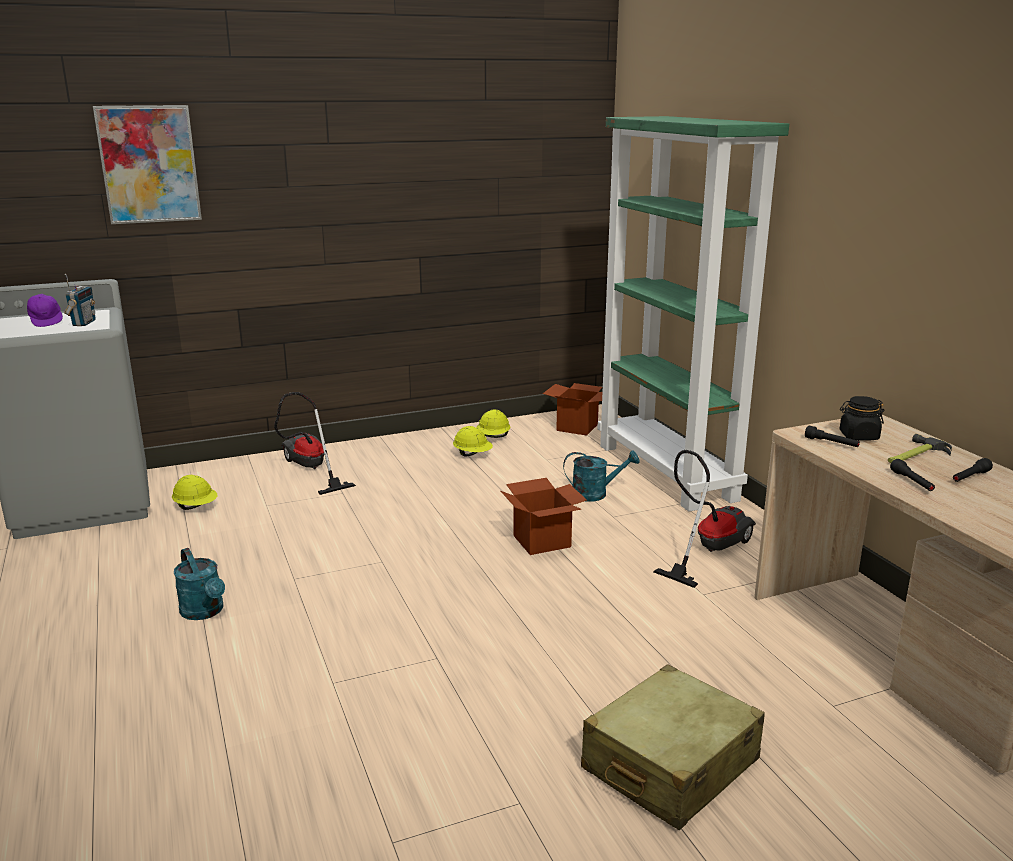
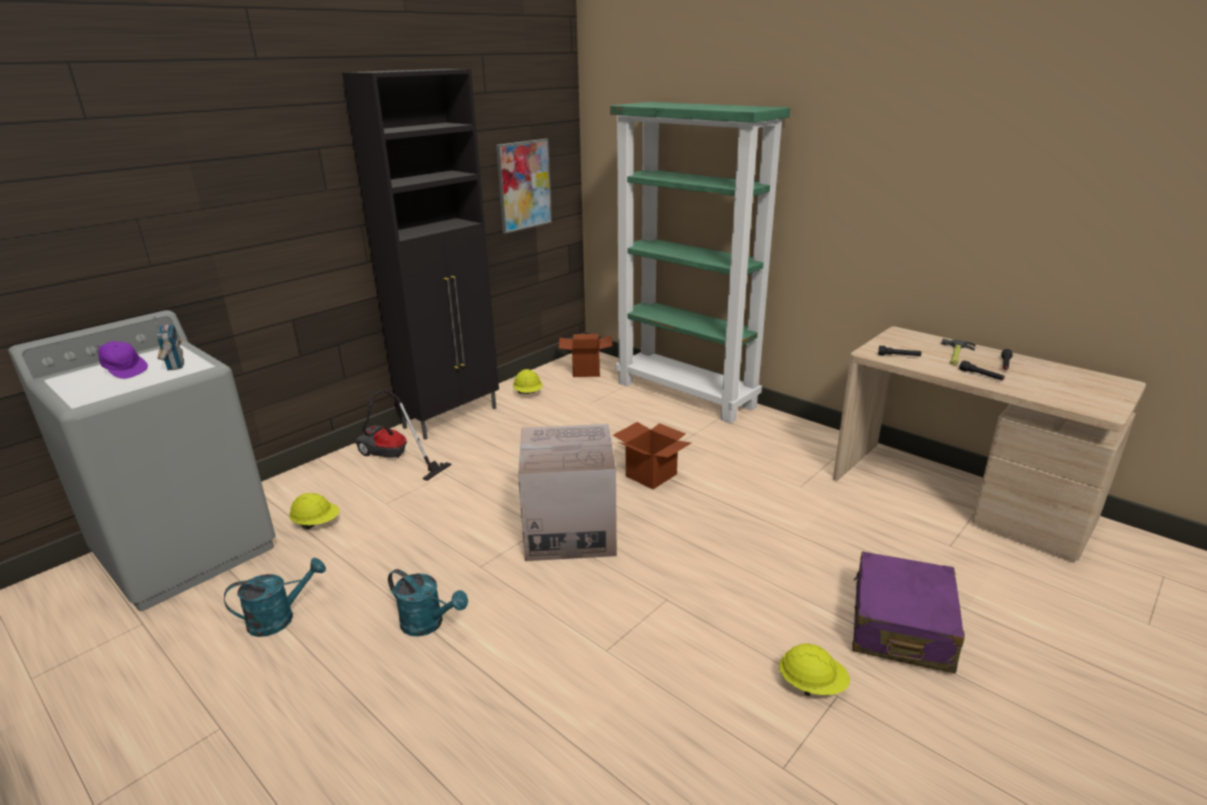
camera: 25 degrees left, 5 degrees up
(149, 164) = (187, 181): picture -> picture (524, 185)
(397, 445) = (452, 417): none -> black cabinet
(405, 571) = (569, 531): none -> cardboard box
(473, 455) = (526, 413): yellow hard hat -> yellow hard hat (812, 685)
(596, 494) = (653, 425): turquoise watering can -> turquoise watering can (280, 618)
(670, 765) = (901, 626): beige suitcase -> purple suitcase
(707, 549) = (770, 450): vacuum cleaner -> none
(858, 436) = (906, 347): black jar -> none

